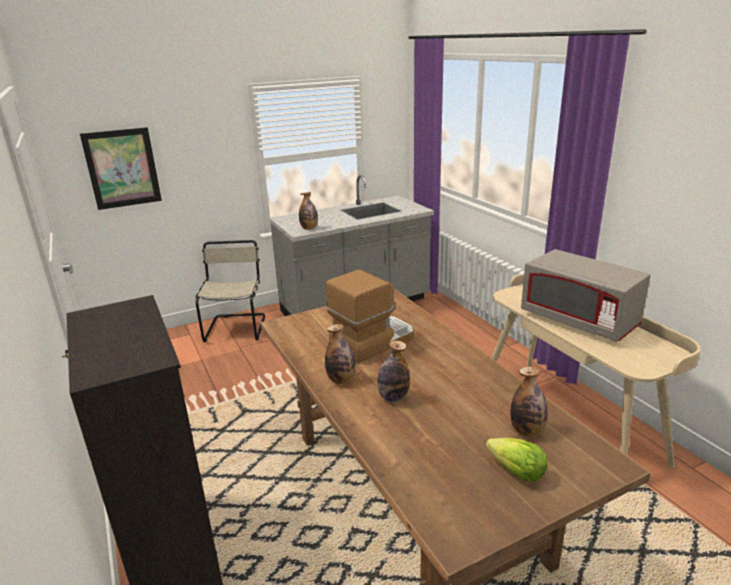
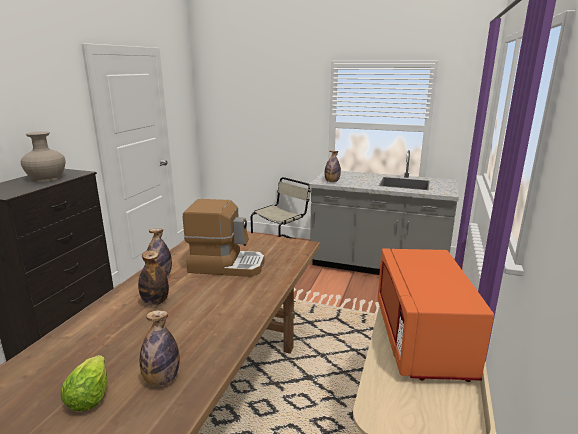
camera: 45 degrees right, 5 degrees down
(119, 325) = (47, 178): none -> beige vase
(122, 168) = (238, 112): picture -> none
(579, 321) = (421, 340): grey microwave -> orange microwave

